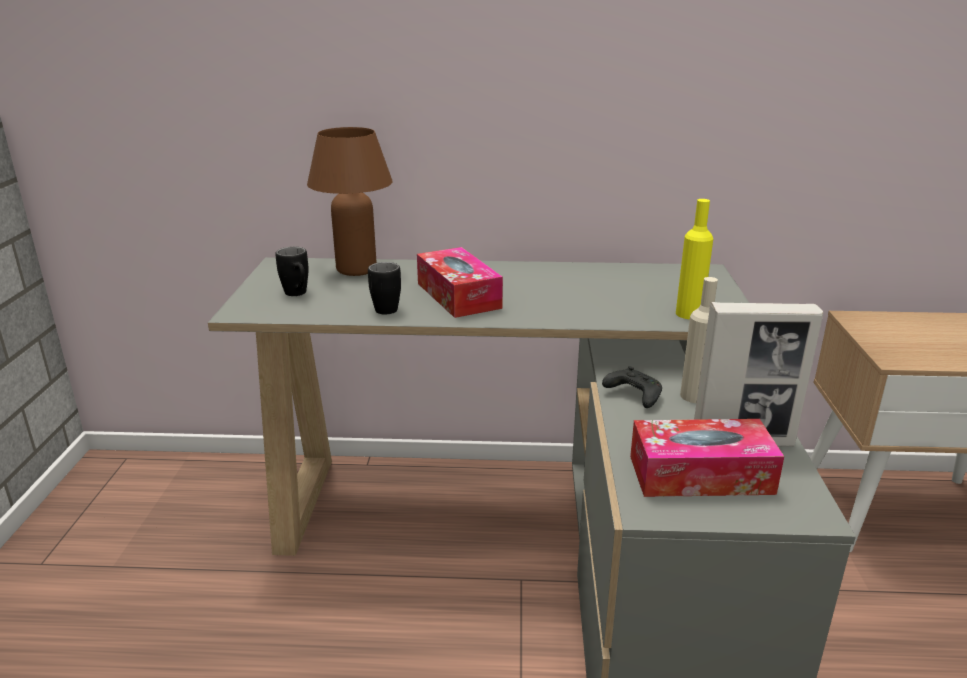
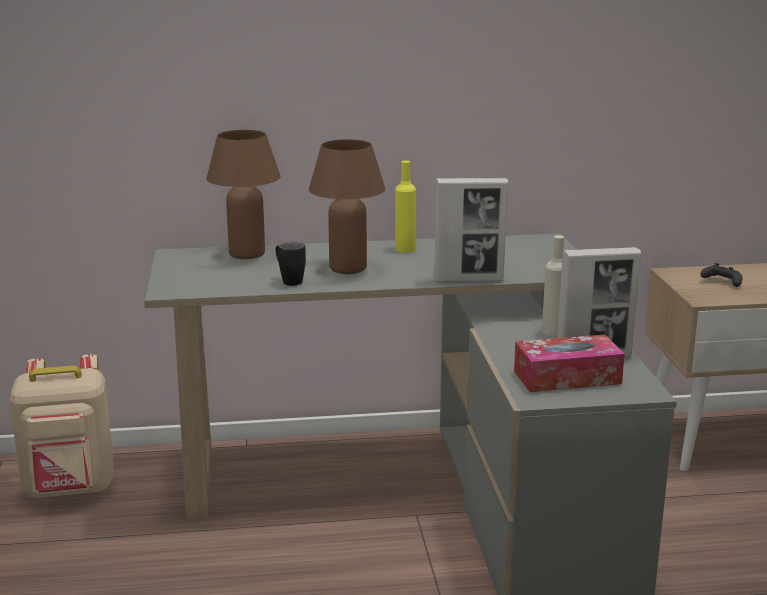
camera: 10 degrees left, 5 degrees down
(173, 501) = (70, 489): none -> beige backpack
(298, 294) = (208, 276): black mug -> none
(458, 295) = (348, 268): tissue box -> brown table lamp
(596, 321) = (469, 279): none -> picture frame
(633, 395) = (505, 334): black game controller -> black game controller (721, 282)
(689, 314) = (541, 270): yellow bottle -> yellow bottle (405, 249)

